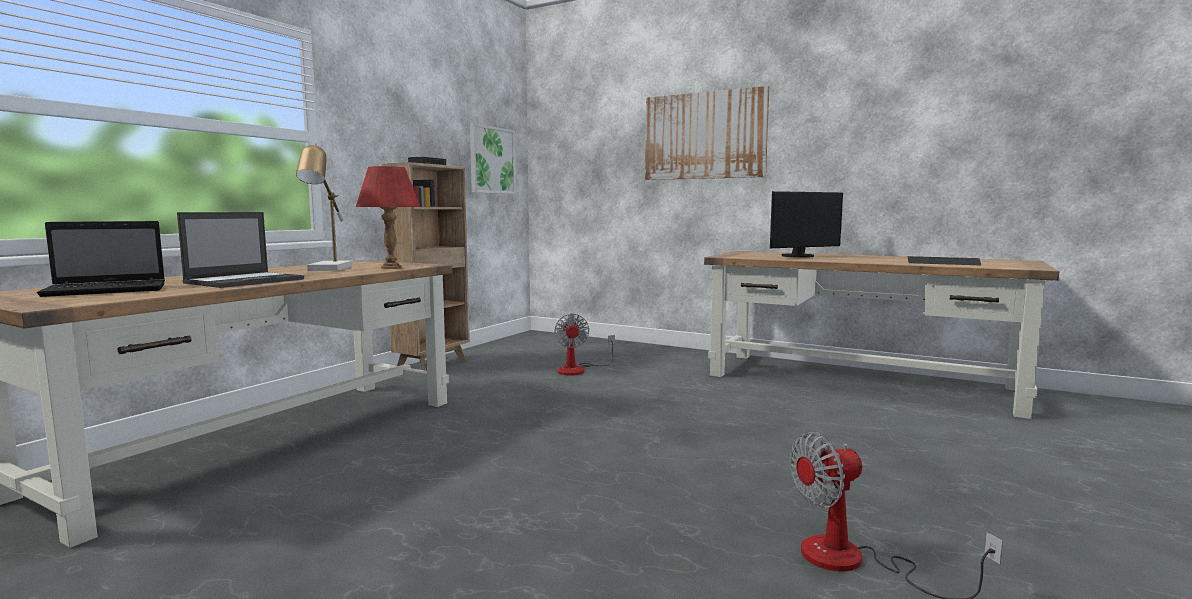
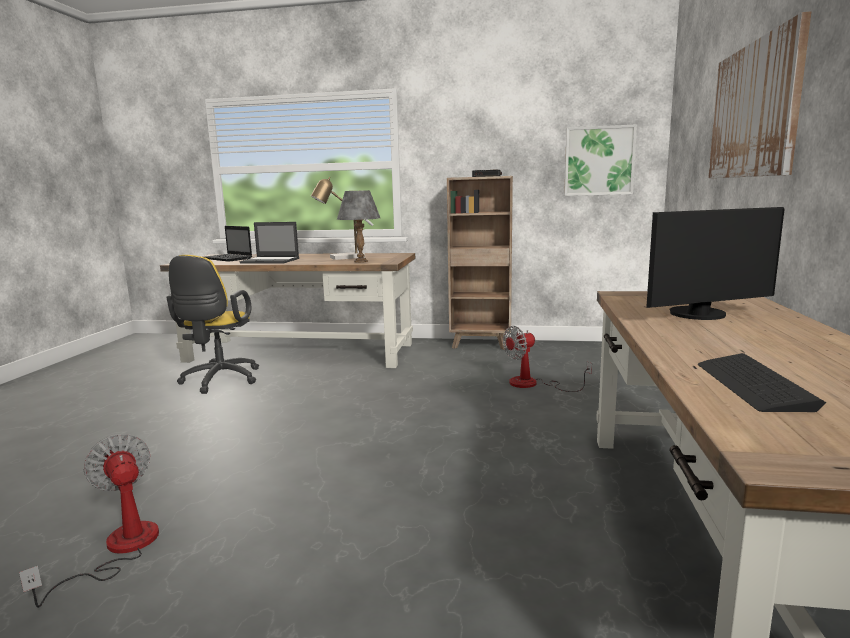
camera: 70 degrees right, 5 degrees up
(301, 506) = (219, 381): none -> yellow office chair
(391, 267) = (361, 261): red table lamp -> grey table lamp
(800, 256) = (702, 315): monitor -> monitor turned 60 degrees counterclockwise

